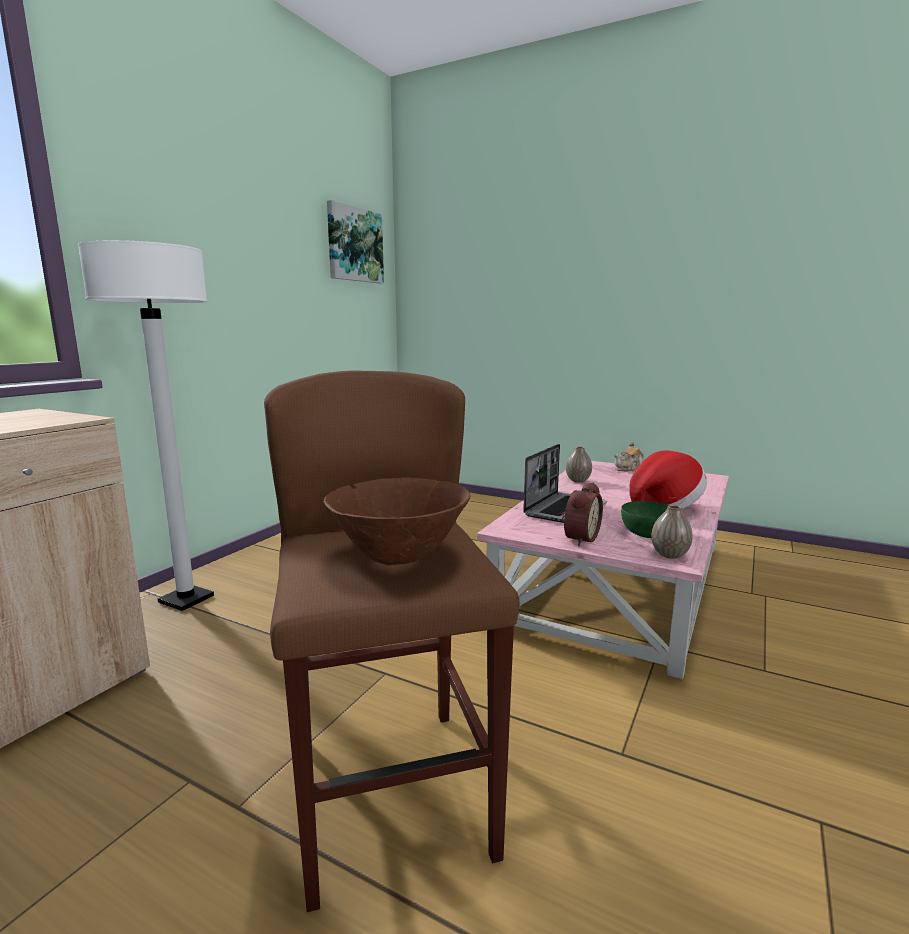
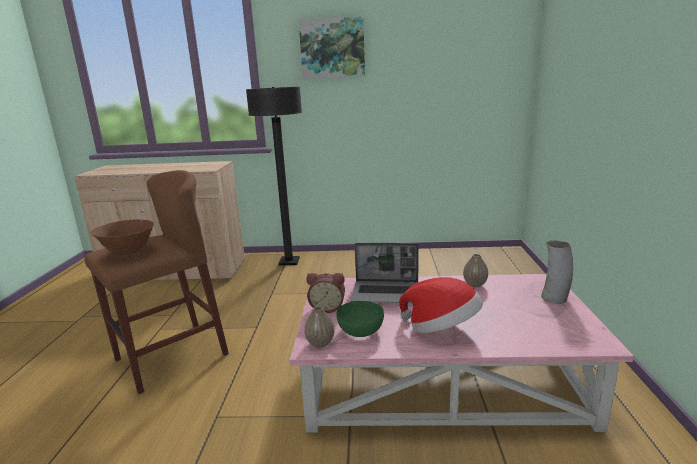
camera: 65 degrees right, 5 degrees up
(186, 599) = (289, 262): white floor lamp -> black floor lamp
(354, 245) = (478, 50): picture -> picture (332, 48)
(628, 469) = (554, 298): teapot -> vase

